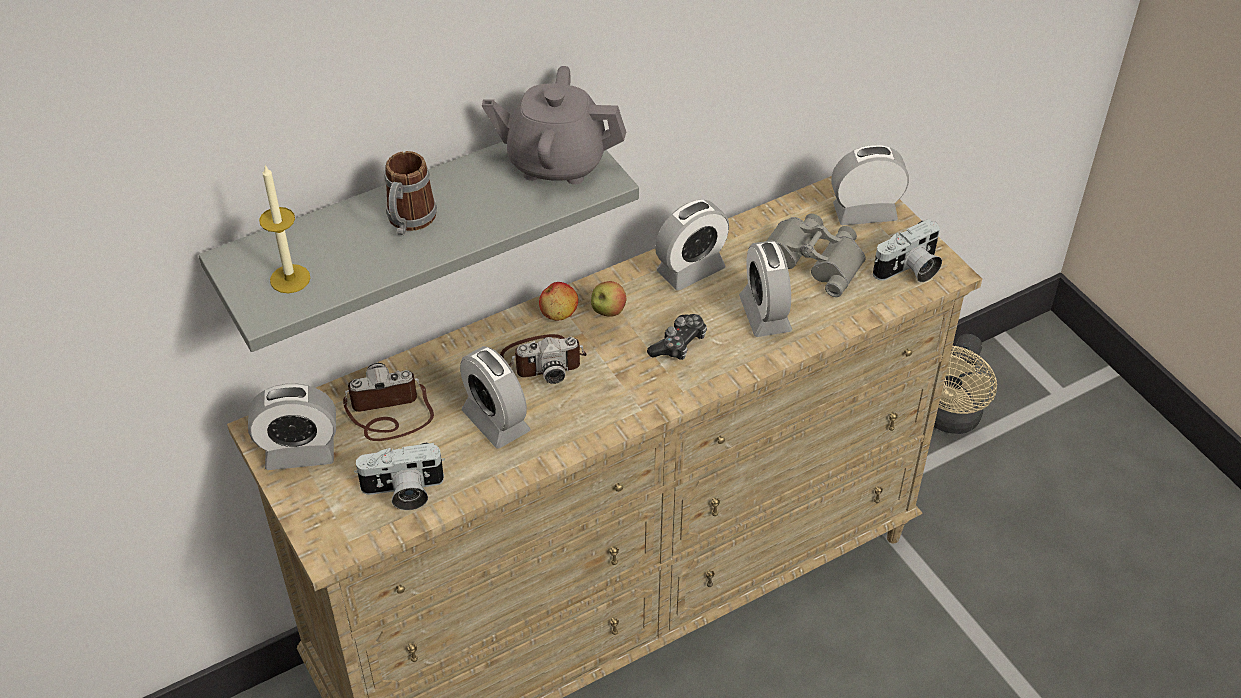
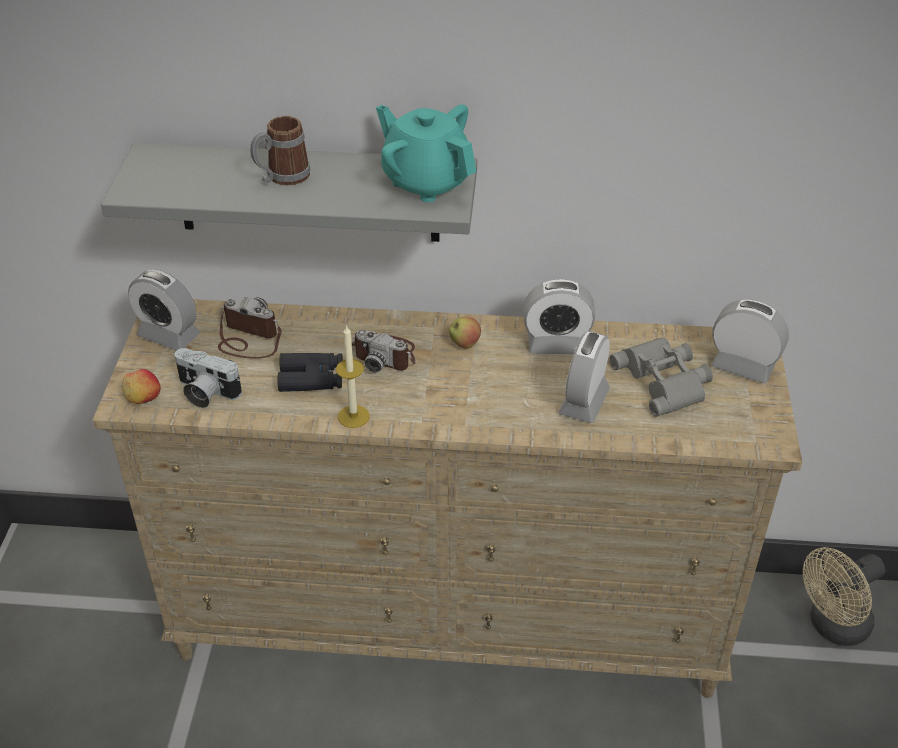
camera: 35 degrees right, 5 degrees down
(290, 279) = (168, 180): candle -> candle (353, 416)
(496, 421) = (311, 378): alarm clock -> black binoculars
(556, 162) = (426, 182): grey teapot -> turquoise teapot
(559, 313) = (428, 329): apple -> apple (143, 398)
(679, 344) = (495, 391): game controller -> none
(909, 270) = (740, 426): camera -> none

